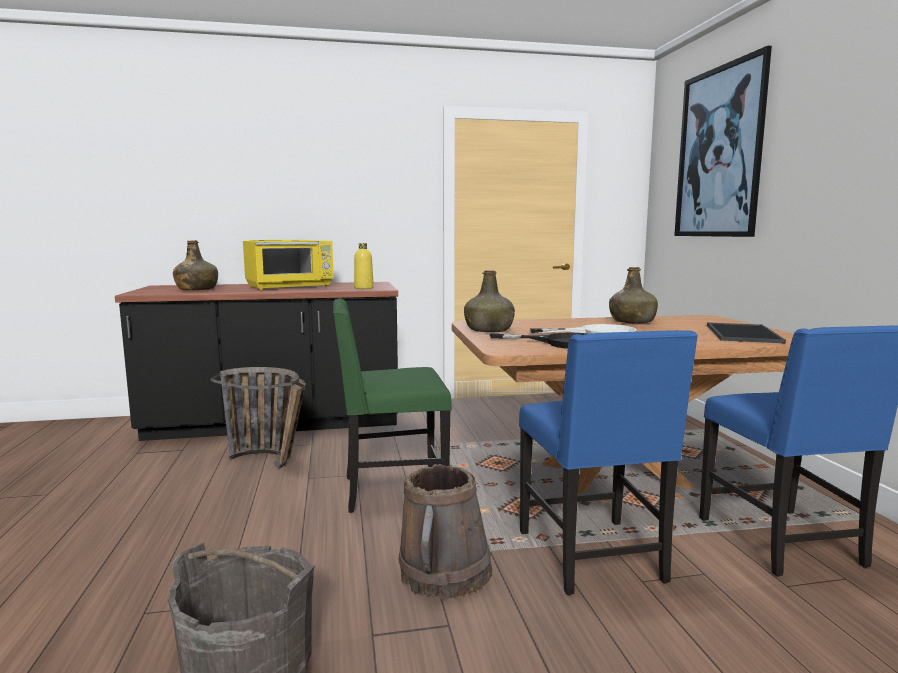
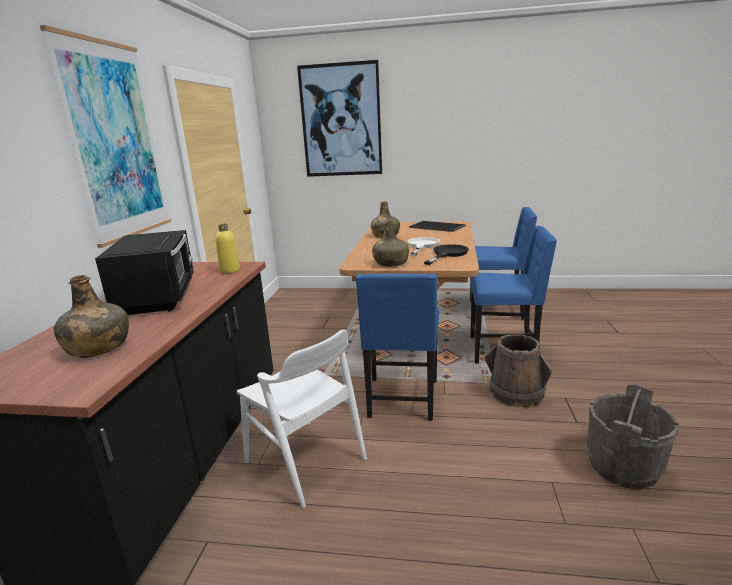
camera: 70 degrees left, 10 degrees up
(272, 463) = (305, 461): basket -> white chair
(291, 286) = (159, 297): yellow microwave -> black microwave
(351, 172) = (116, 142): none -> picture
(391, 491) = (402, 399): green chair -> blue chair

